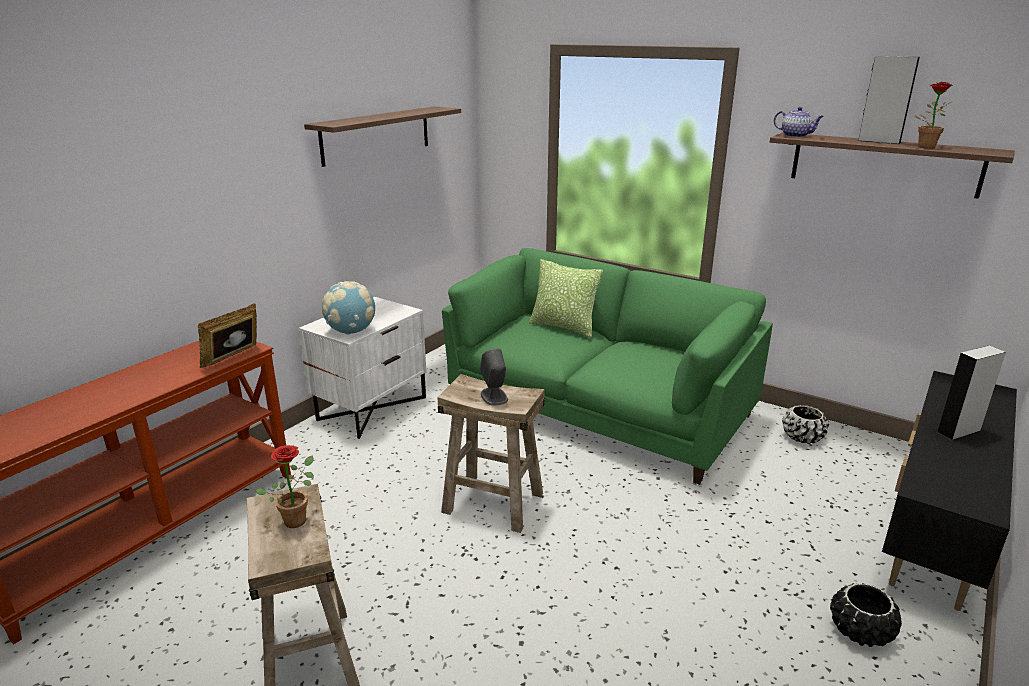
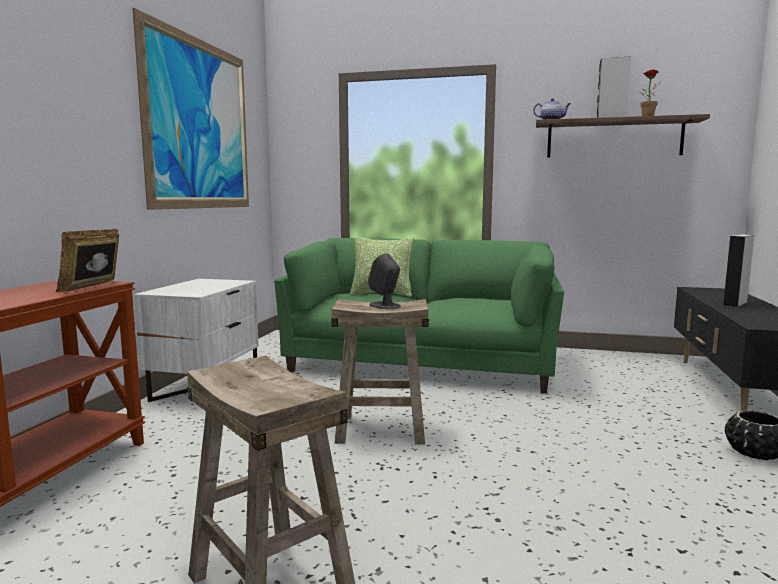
camera: 20 degrees left, 15 degrees down
(297, 518) = (266, 377): potted plant -> none
(351, 331) = (196, 292): globe -> none
(376, 135) = (200, 125): shelf -> picture
(802, 437) = (592, 360): black planter -> none

